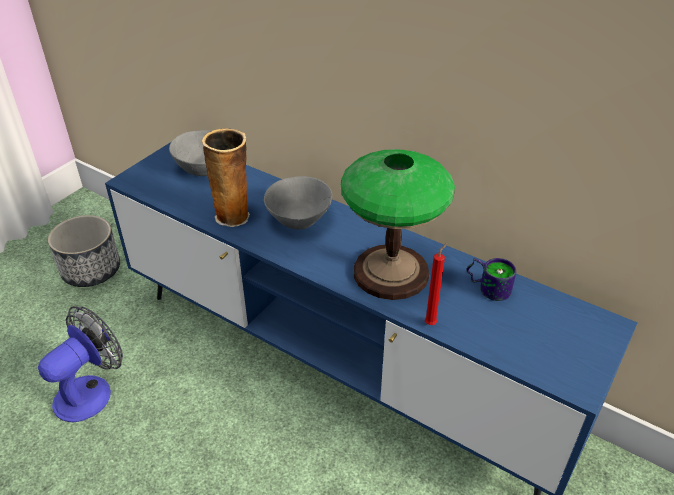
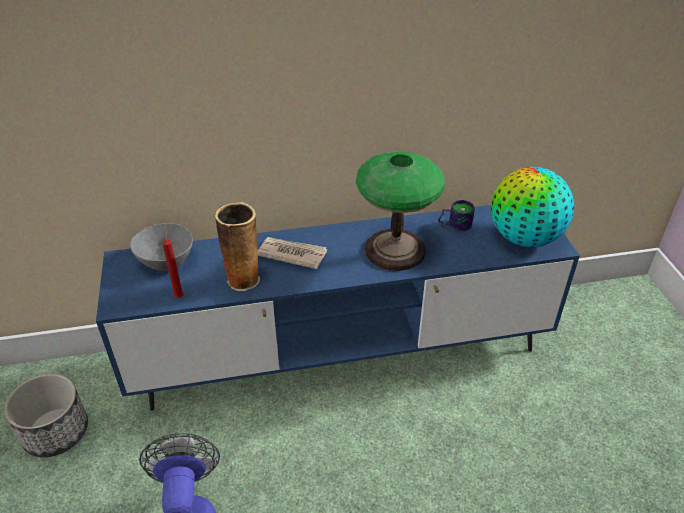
camera: 45 degrees left, 0 degrees up
(298, 219) = (291, 254): grey bowl -> newspaper
(431, 323) = (455, 263): red candle -> red candle (179, 296)
(550, 350) = (524, 238): none -> globe

